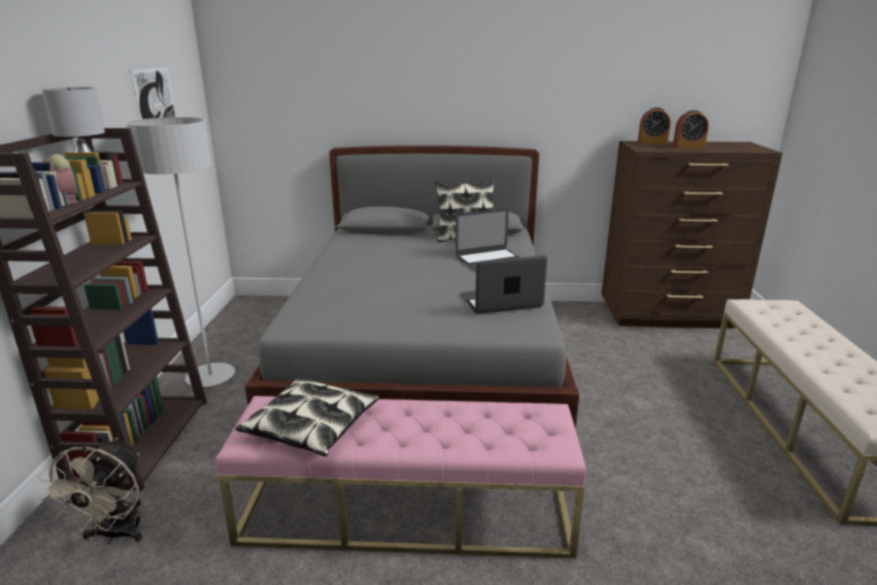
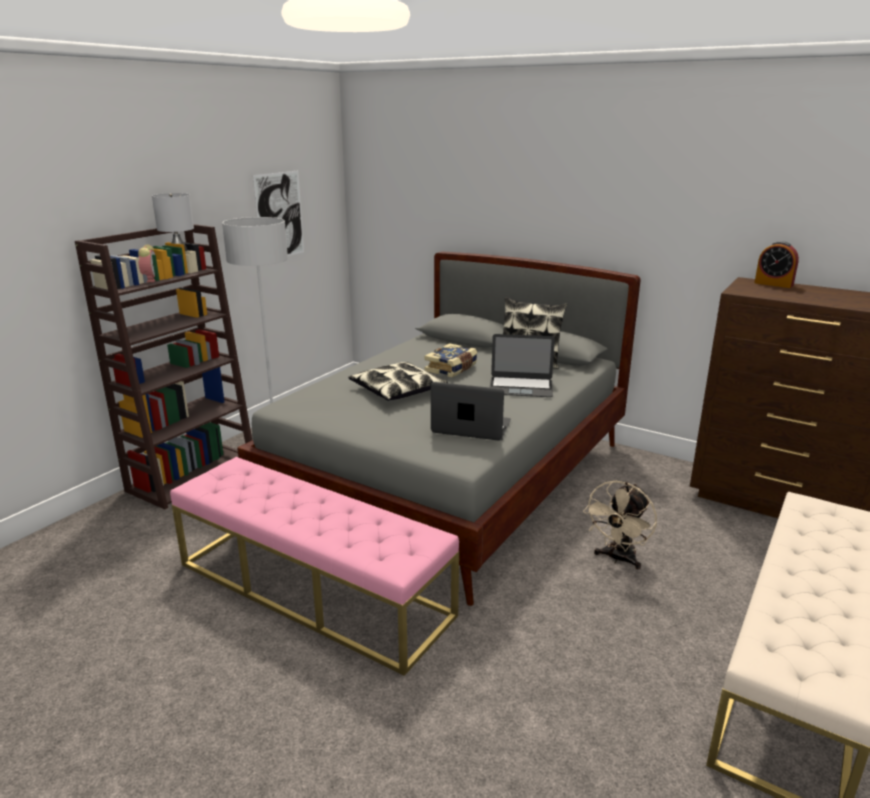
camera: 30 degrees right, 0 degrees up
(115, 535) = (127, 532): beige fan -> beige fan (618, 559)
(311, 426) = (245, 489): pillow -> pillow (398, 390)
(411, 256) = (452, 369): none -> book
(688, 147) = (806, 295): alarm clock -> none

